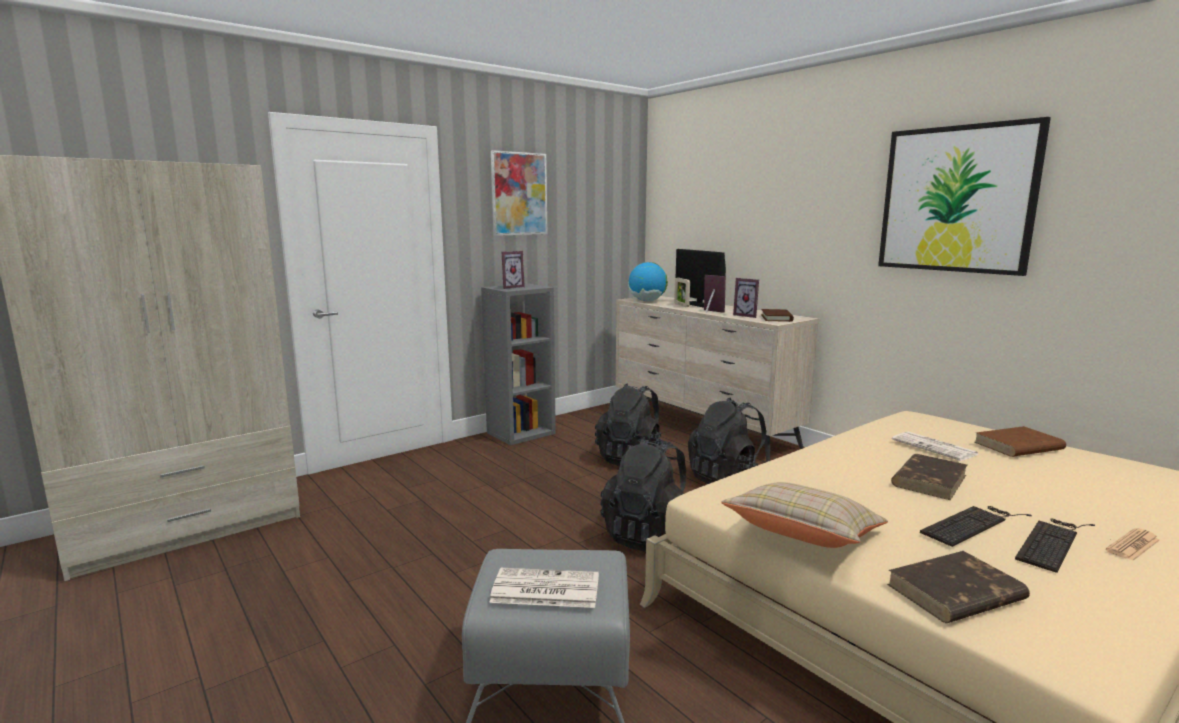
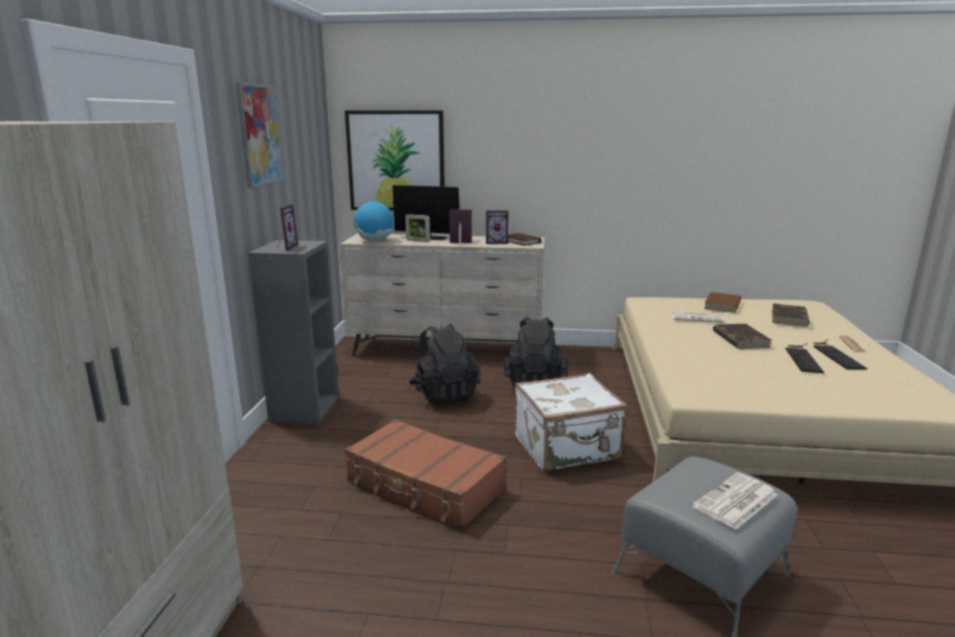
camera: 45 degrees left, 5 degrees up
(493, 509) = (424, 486): none -> brown suitcase
(649, 535) = (567, 449): black backpack -> white suitcase
(803, 538) = (775, 397): beige pillow -> none
(955, 593) = (869, 396): brown book -> brown book (789, 318)
(956, 199) = (648, 139): picture -> picture (396, 161)

